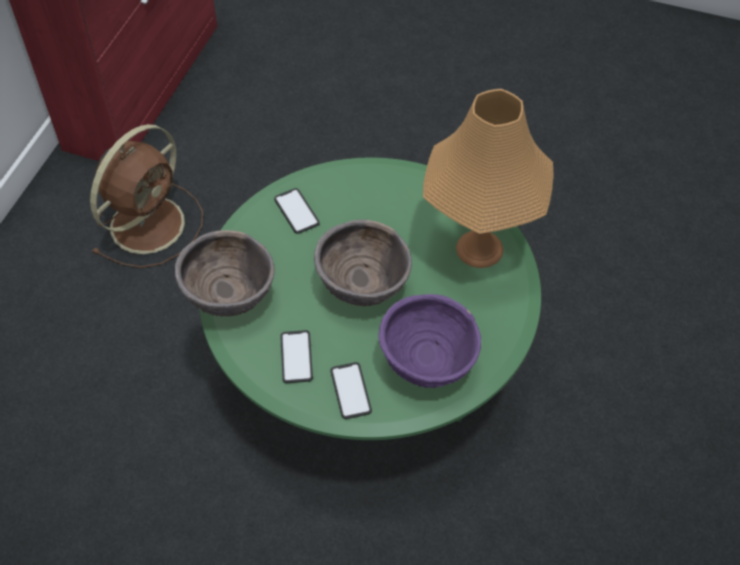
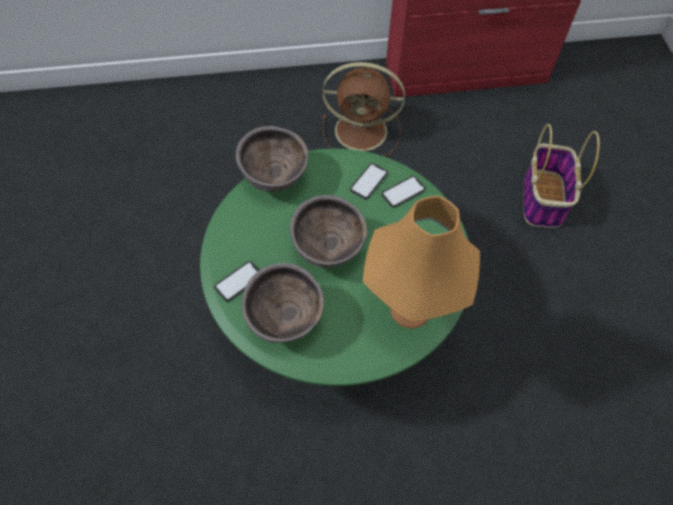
camera: 60 degrees right, 5 degrees up
(296, 357) = (249, 237): phone -> phone (403, 192)
(363, 110) = (543, 200): none -> basket
(427, 366) = (284, 320): purple bowl -> brown bowl

